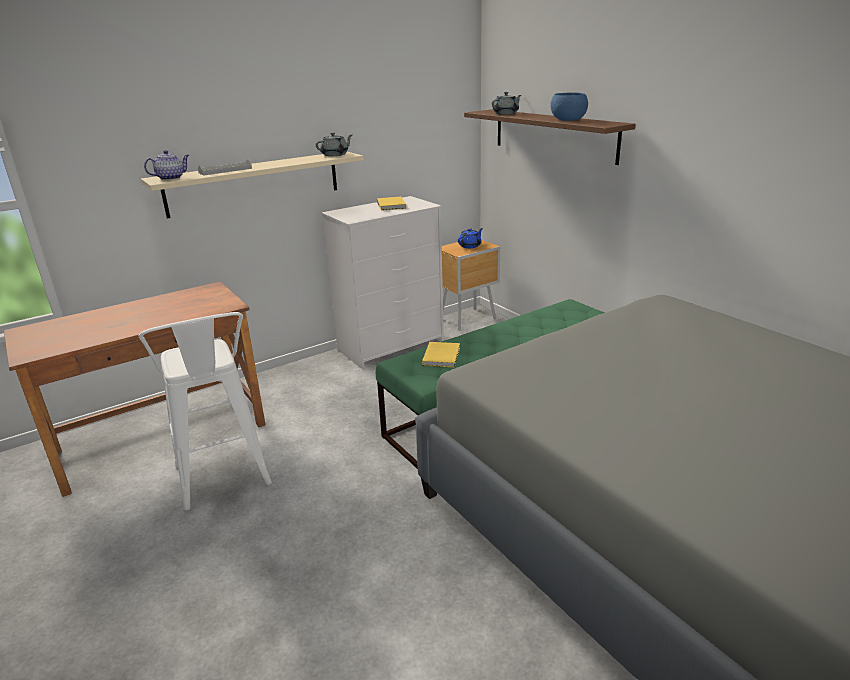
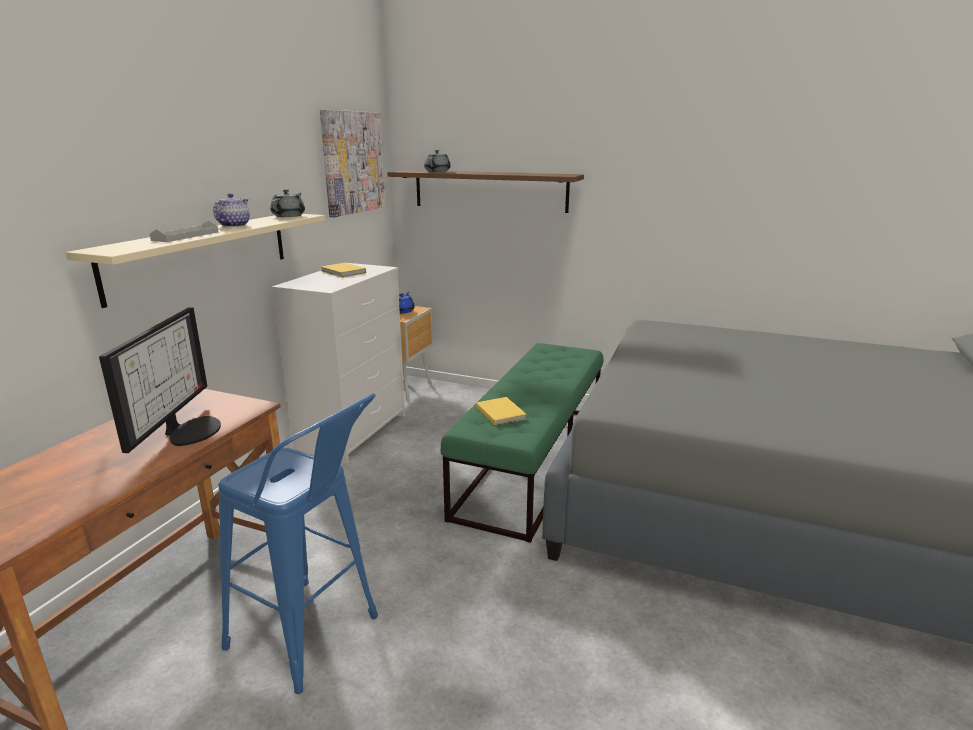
camera: 35 degrees left, 5 degrees down
(171, 178) = (122, 247): teapot -> teapot (234, 225)
(178, 313) = (189, 430): none -> monitor
(224, 482) = (314, 639): white stool -> blue stool
(428, 104) = (353, 162): none -> picture
(568, 120) = (518, 173): blue bowl -> none

